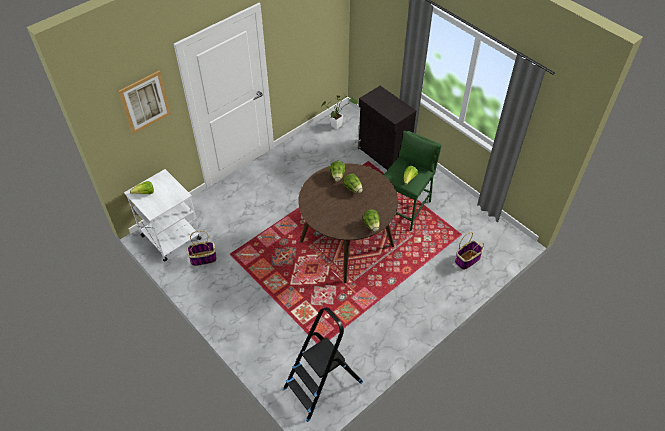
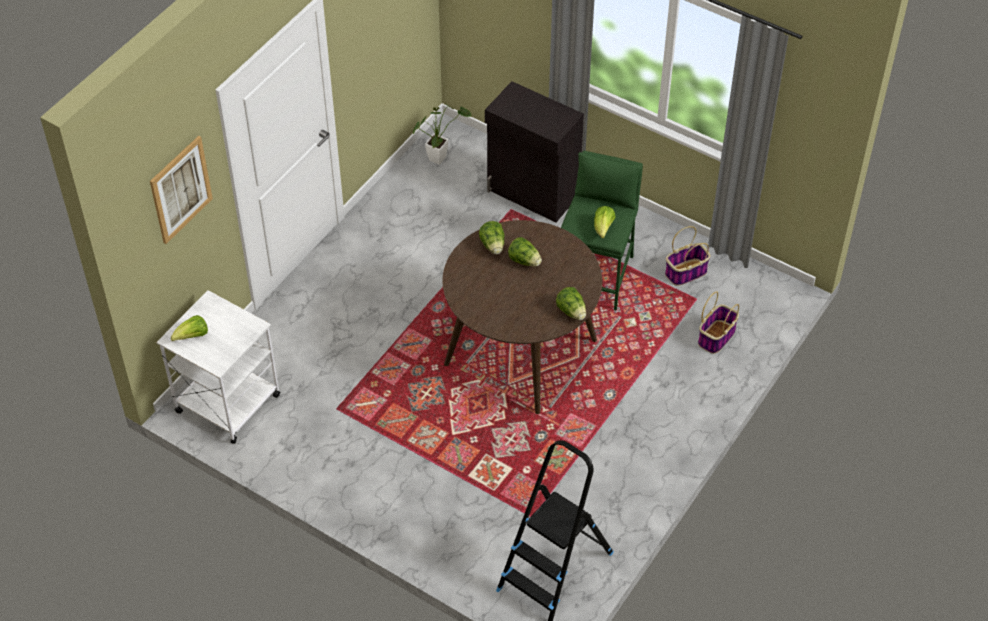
camera: 15 degrees left, 0 degrees up
(202, 258) = (295, 426): basket -> basket (685, 273)

